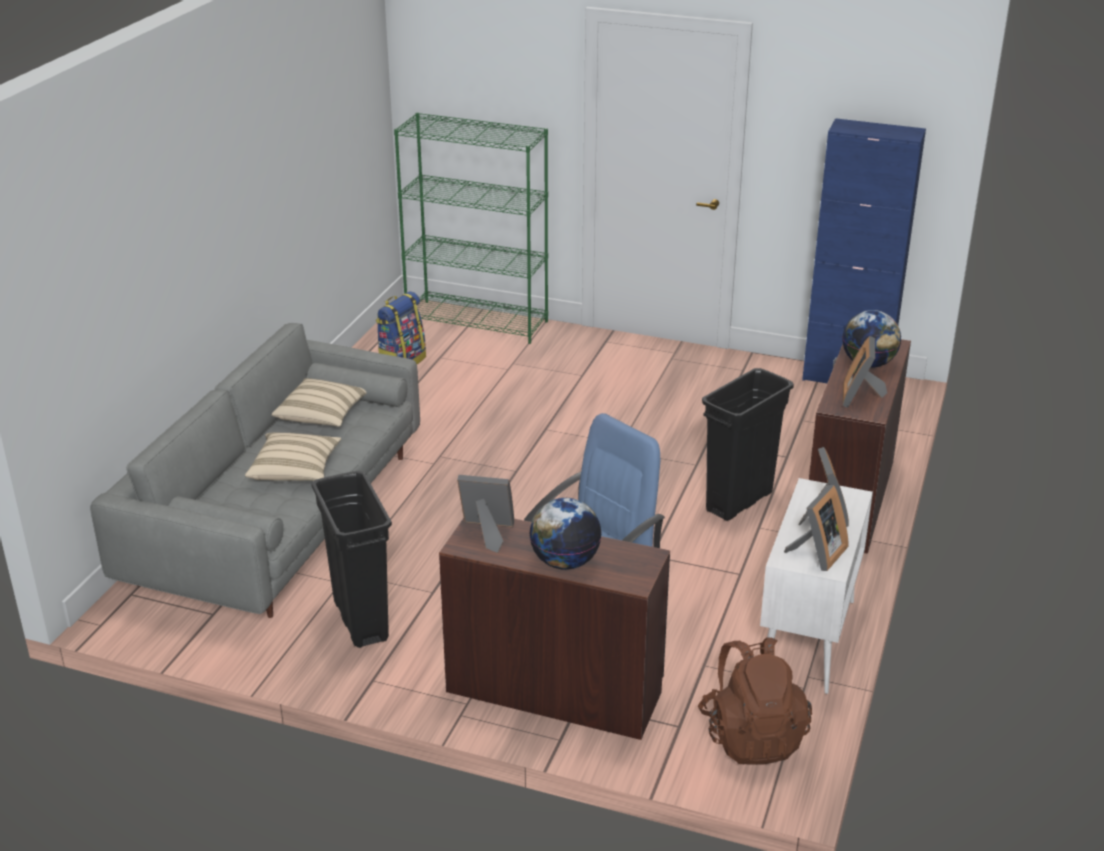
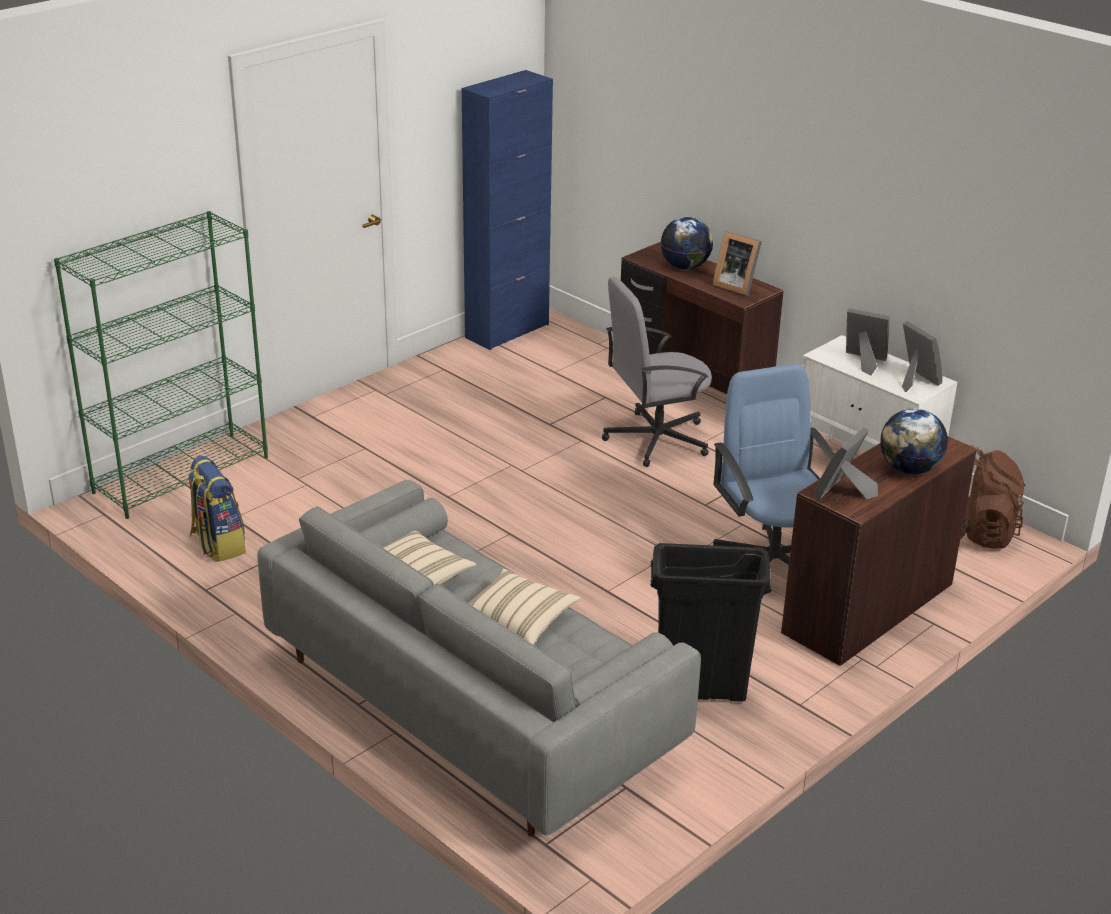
camera: 65 degrees left, 0 degrees up
(739, 501) = (655, 439): black trash can -> grey office chair

